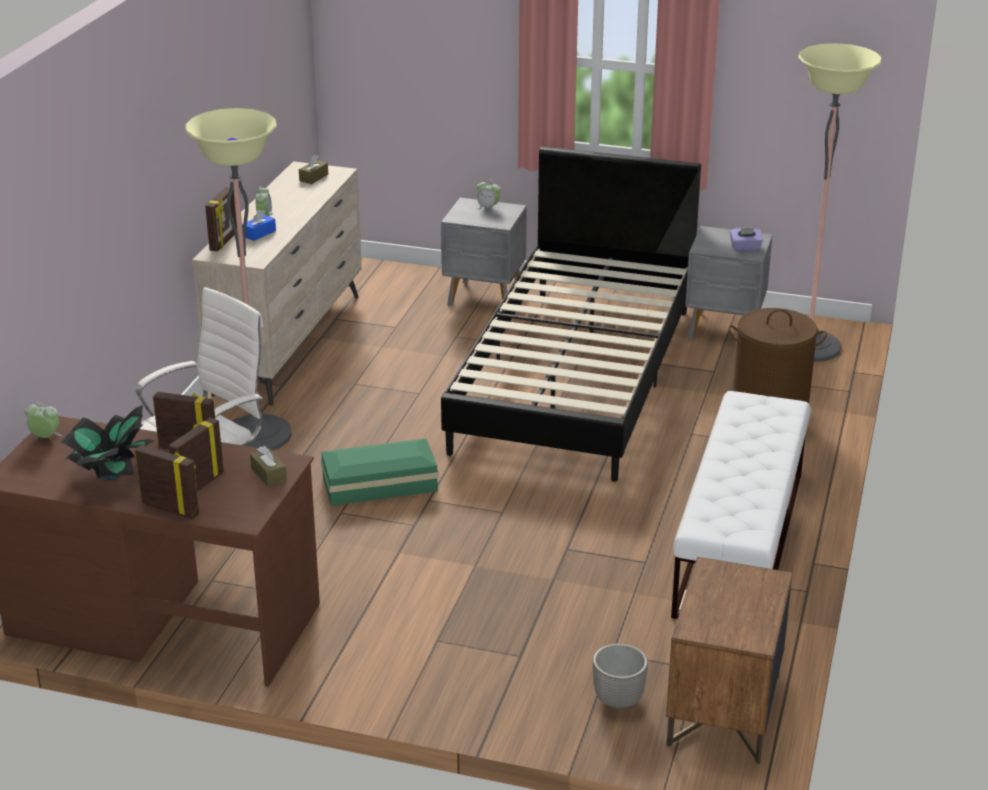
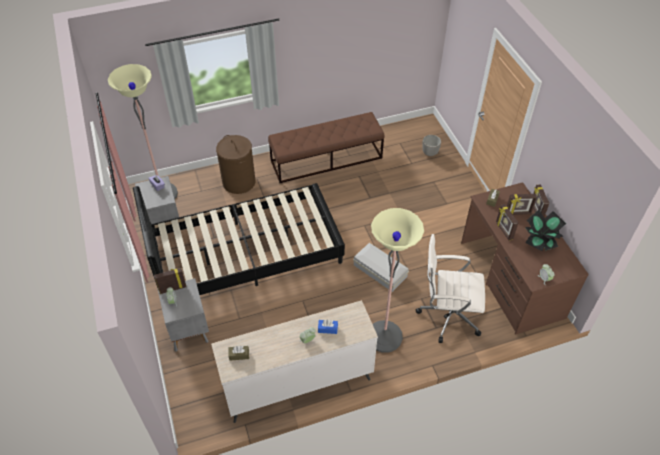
camera: 125 degrees left, 20 degrees up
(224, 242) = (349, 337): picture frame -> picture frame (172, 288)
(377, 483) = (380, 271): green storage box -> white storage box
(724, 712) = (412, 131): brown nightstand -> none
(740, 542) = (326, 159): white bench -> brown bench

